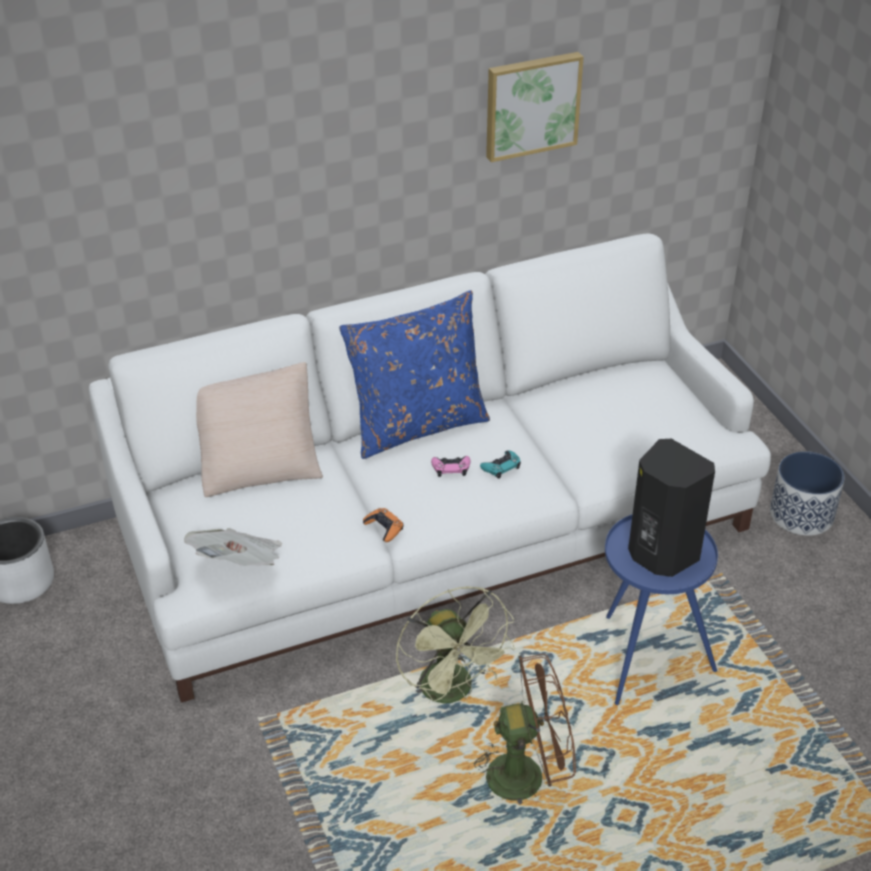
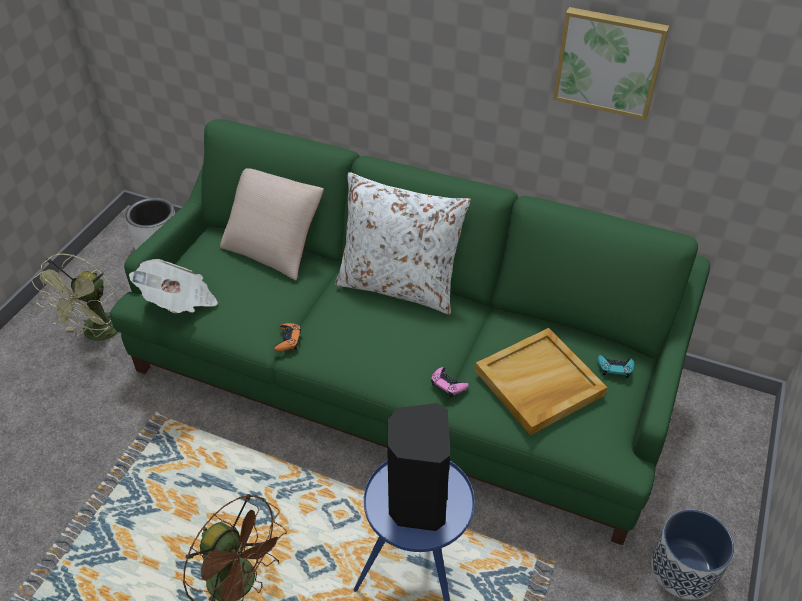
camera: 45 degrees right, 5 degrees up
(417, 425) = (399, 285): blue pillow -> white pillow
(435, 529) = (401, 373): white sofa -> green sofa
(451, 468) = (377, 329): pink game controller -> pink game controller (448, 384)
(453, 692) = (272, 489): green fan -> green fan (99, 334)
(501, 467) = (410, 352): turquoise game controller -> turquoise game controller (615, 368)
(622, 425) = (539, 384): none -> beige tray

